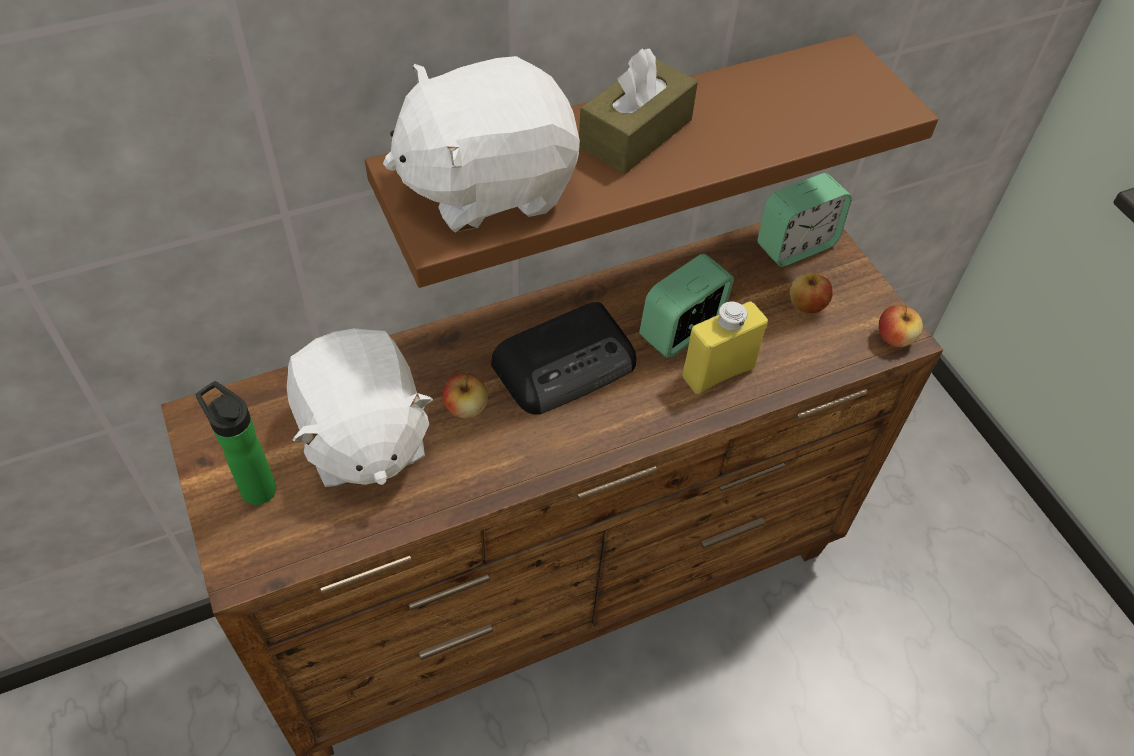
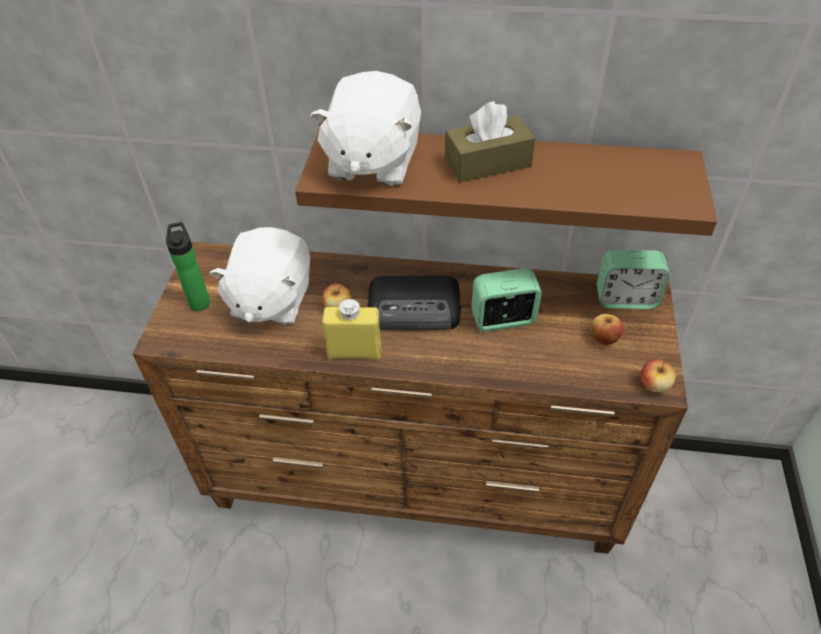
camera: 35 degrees right, 5 degrees down
(487, 186) = (372, 162): white plush toy -> white plush toy turned 90 degrees counterclockwise
(718, 372) = (508, 353): yellow bottle -> yellow bottle (354, 352)

